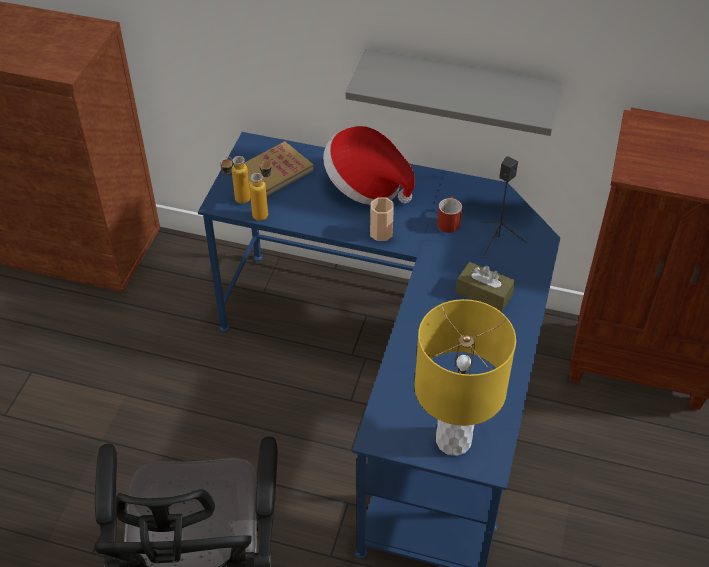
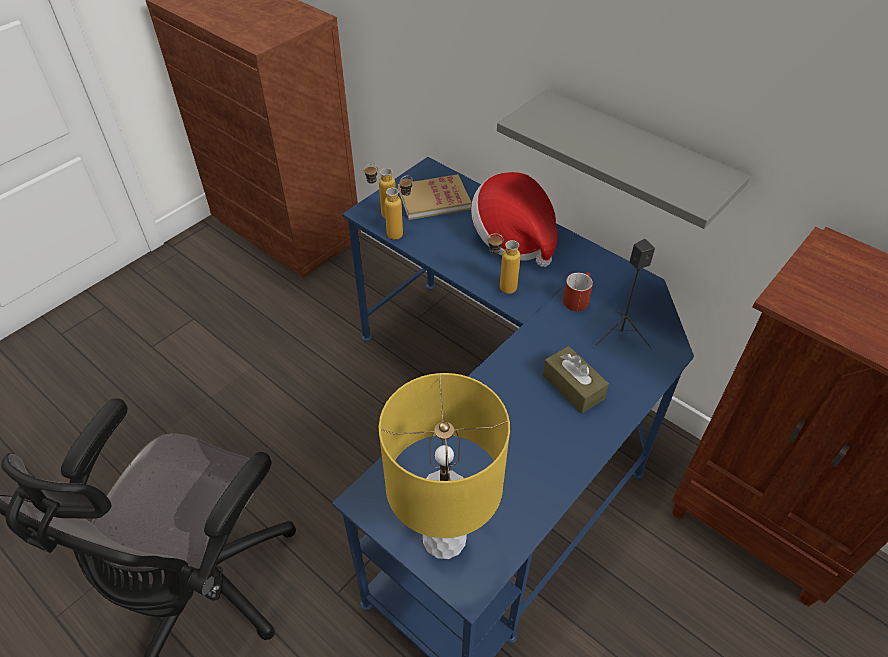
camera: 25 degrees right, 0 degrees up
(381, 233) = (500, 288): cup -> bottle

